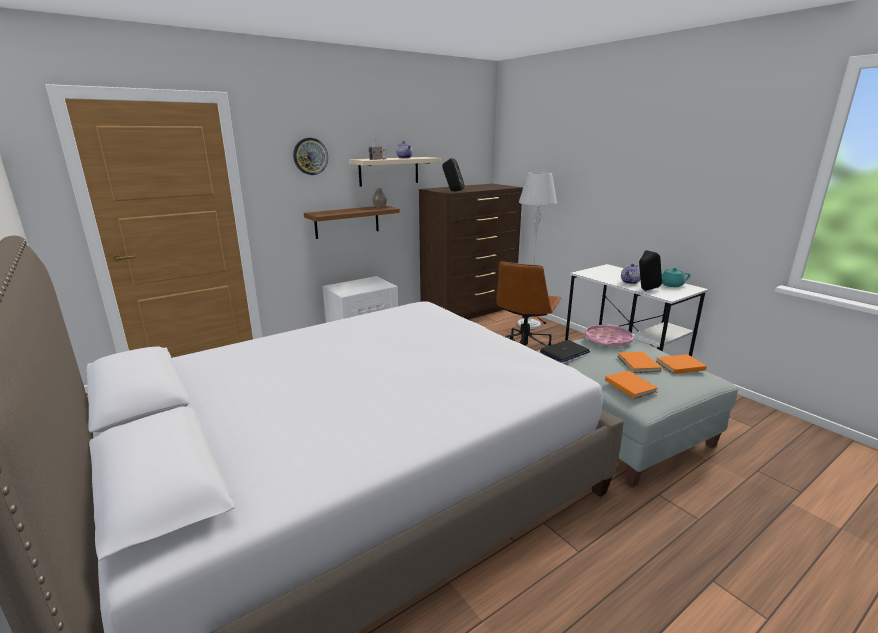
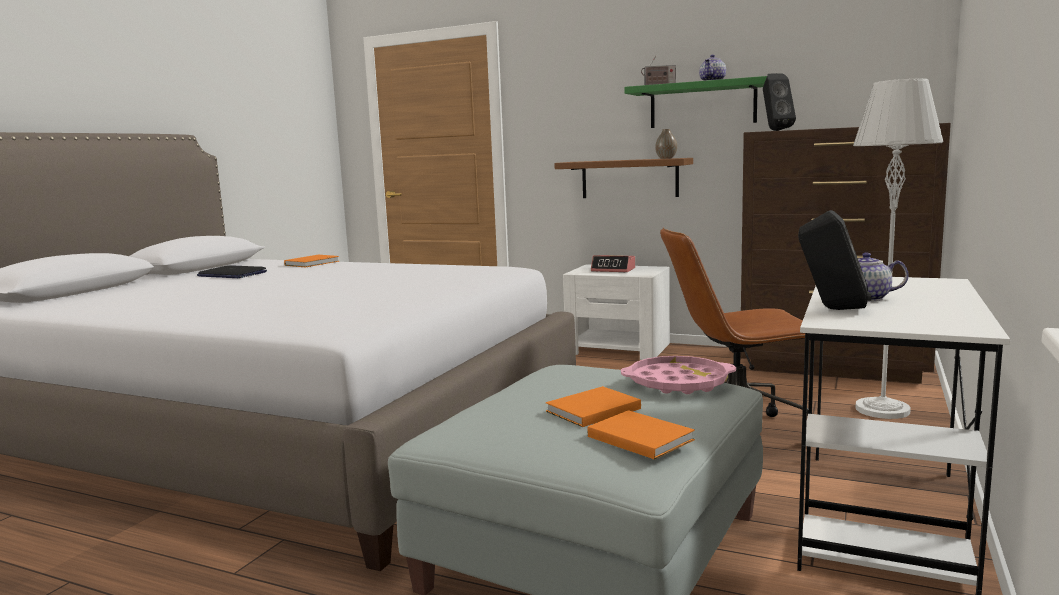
camera: 60 degrees right, 10 degrees down
(310, 156) = (583, 88): wall clock -> none
(358, 286) = (613, 270): none -> alarm clock
(389, 171) = (702, 105): beige shelf -> green shelf
(564, 352) = (570, 370): laptop -> laptop (232, 274)
(630, 385) = (490, 415): orange book -> orange book (313, 263)
(670, 285) = (938, 316): turquoise teapot -> none

